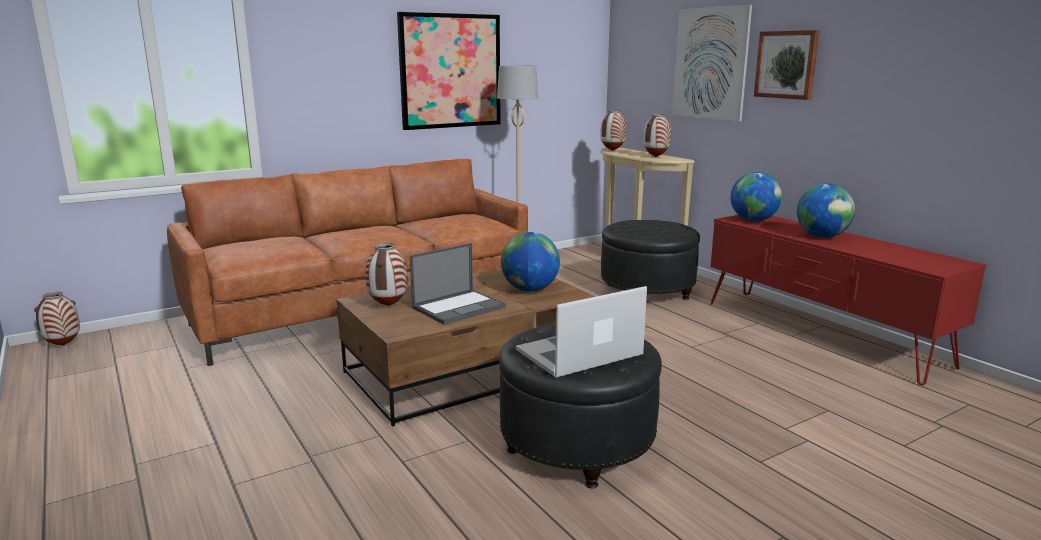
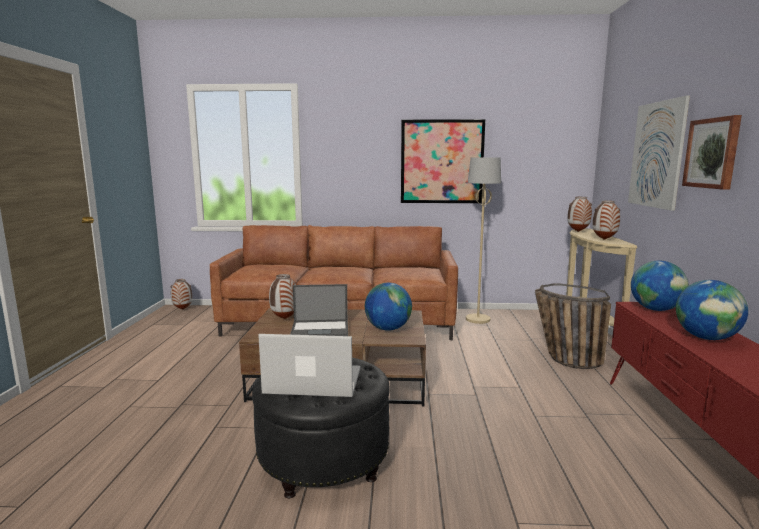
camera: 35 degrees right, 5 degrees down
(647, 291) = (562, 358): black ottoman -> basket

